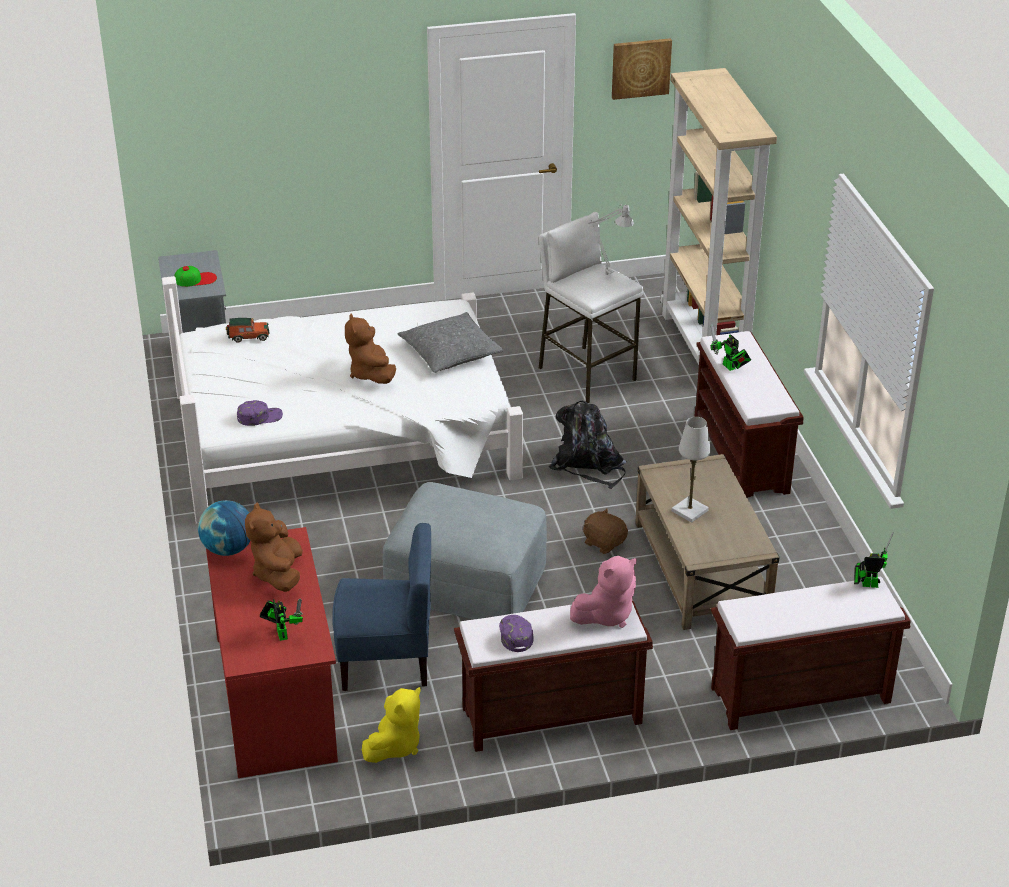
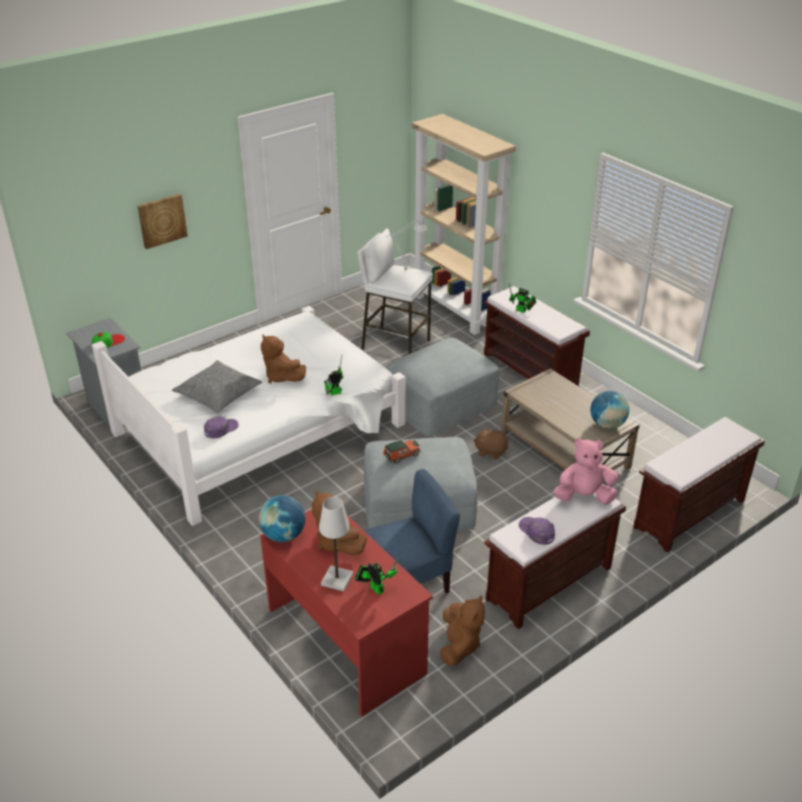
camera: 25 degrees left, 0 degrees up
(248, 336) = (170, 374): toy car -> toy car (401, 456)
(395, 745) = (459, 645): yellow plush toy -> brown plush toy
(450, 352) = (326, 348): grey pillow -> grey pillow (218, 394)
(588, 464) = (441, 403): black backpack -> grey ottoman
(606, 614) = (584, 496): pink plush toy -> pink plush toy turned 120 degrees counterclockwise
(640, 68) = (375, 127): picture -> picture (162, 220)
(689, 511) = (560, 411): white table lamp -> white table lamp (337, 579)
(735, 545) = (607, 424): none -> globe
(867, 584) = (722, 424): toy robot -> toy robot (333, 393)

